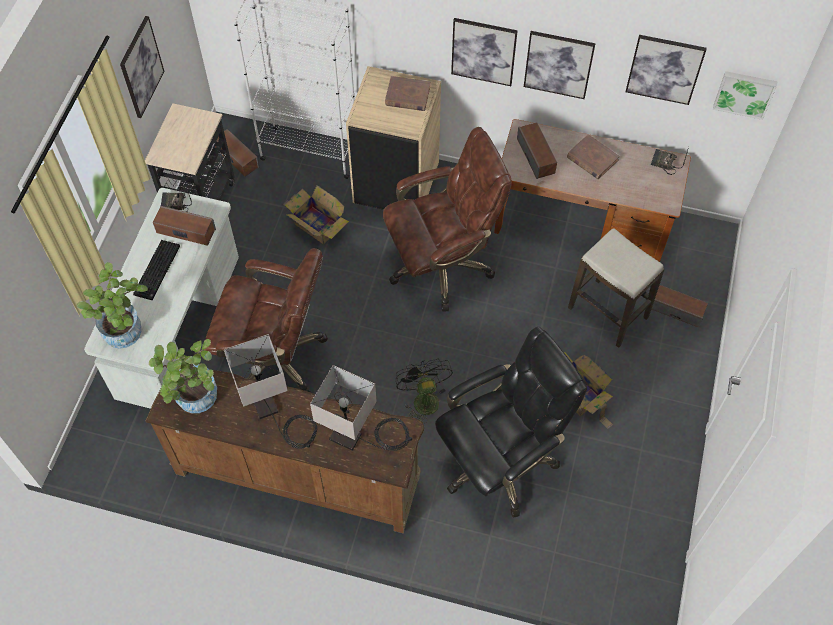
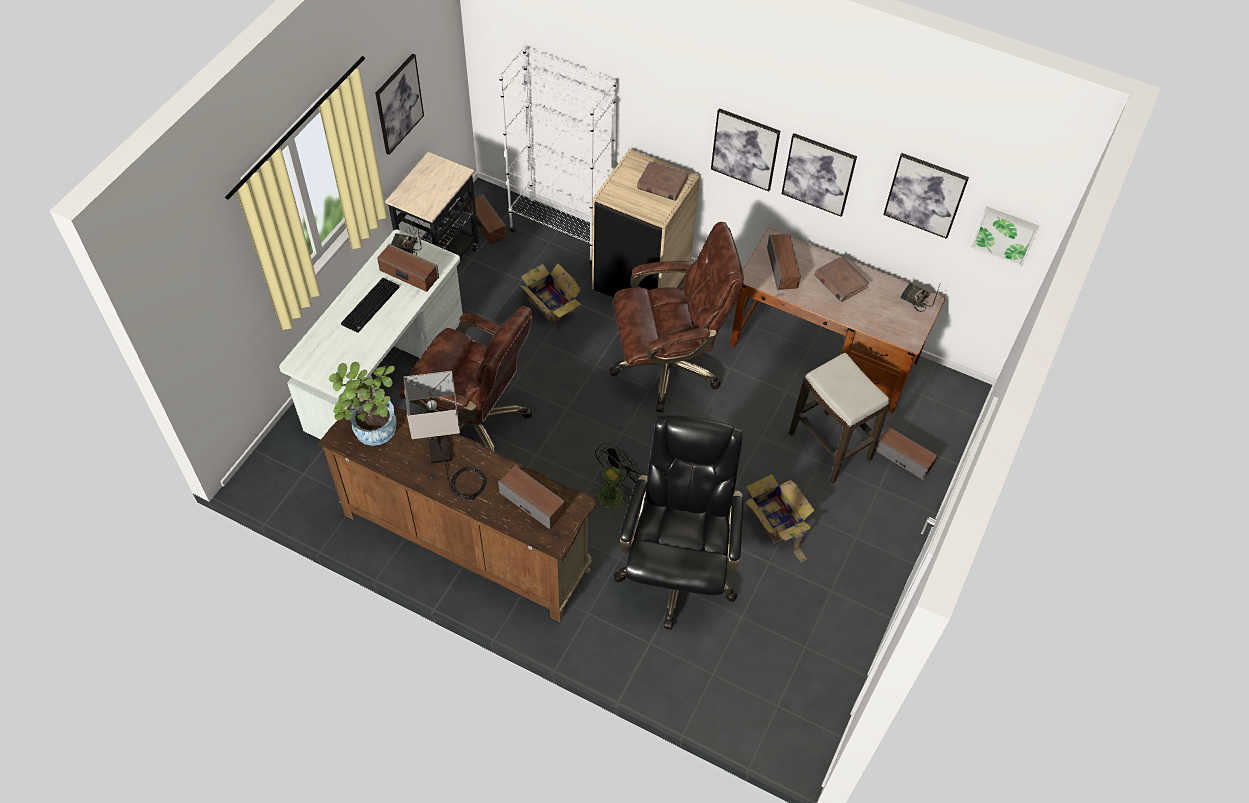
camera: 10 degrees right, 5 degrees down
(127, 334) = (324, 360): potted plant -> none
(365, 437) = (532, 502): table lamp -> speaker
(423, 398) = (615, 493): black fan -> black fan turned 45 degrees clockwise
(499, 462) = (677, 572): black office chair -> black office chair turned 60 degrees counterclockwise

